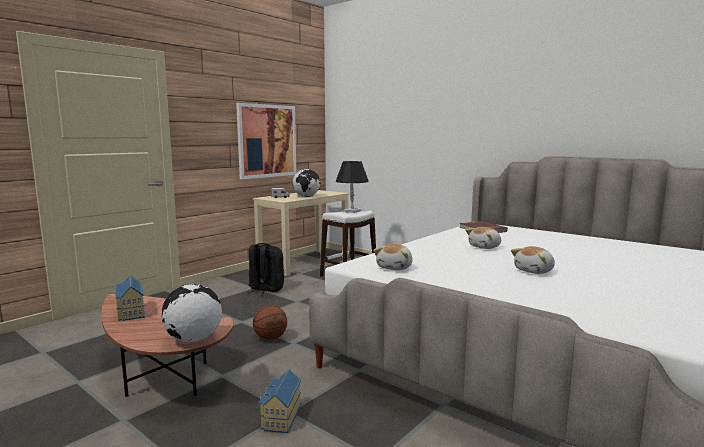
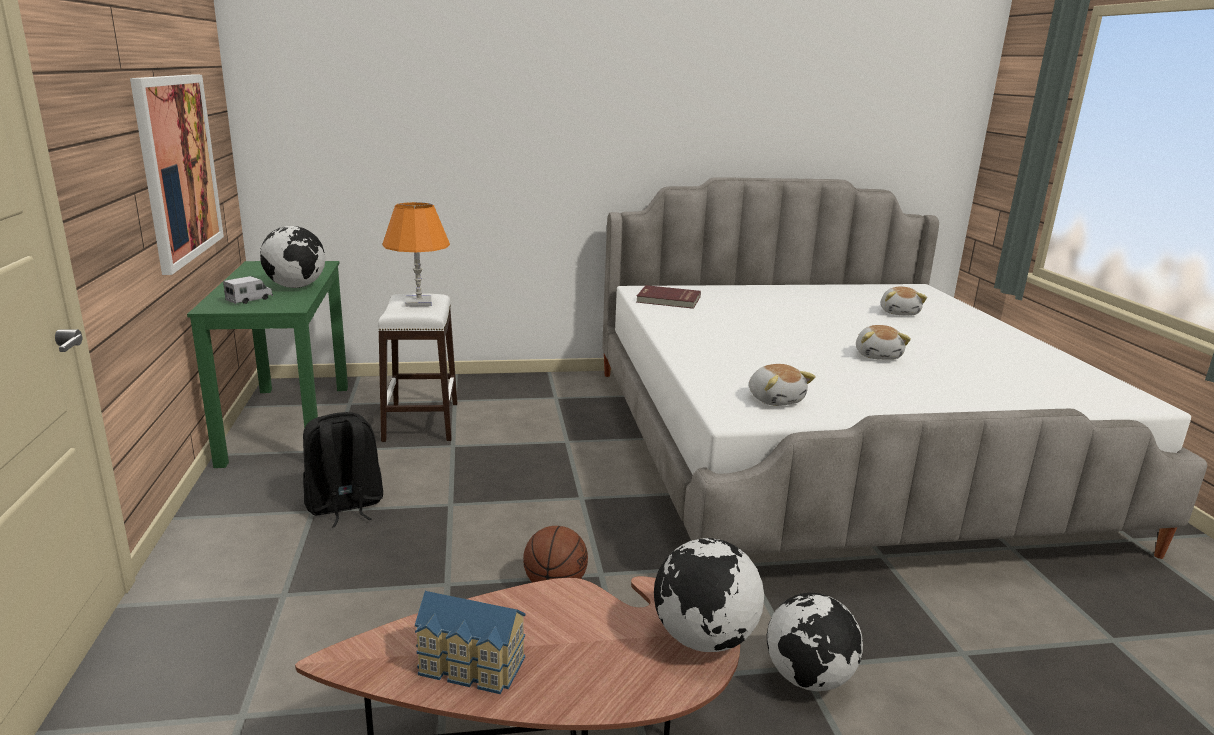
camera: 50 degrees left, 10 degrees up
(280, 417) = (808, 679): toy house -> globe
(304, 262) = (288, 422): beige desk -> green desk
(352, 211) = (419, 302): black table lamp -> orange table lamp
(485, 247) = (752, 332): plush toy -> plush toy (899, 313)

